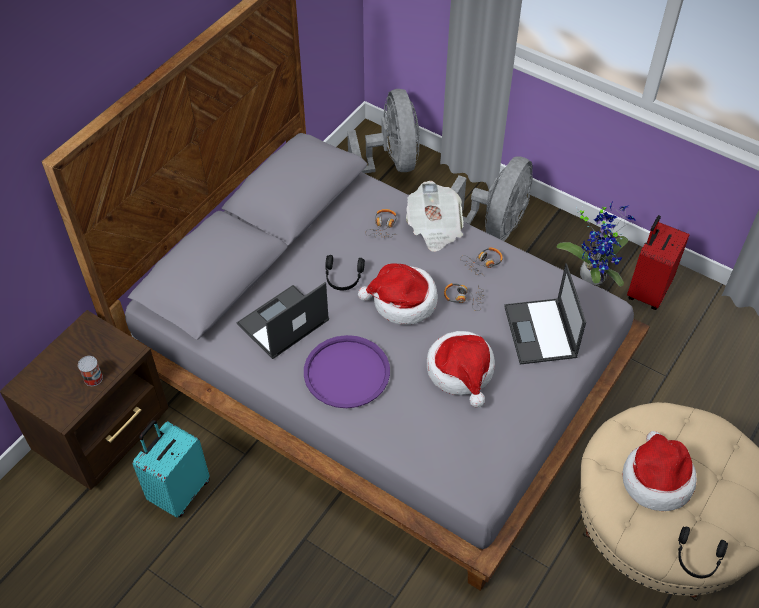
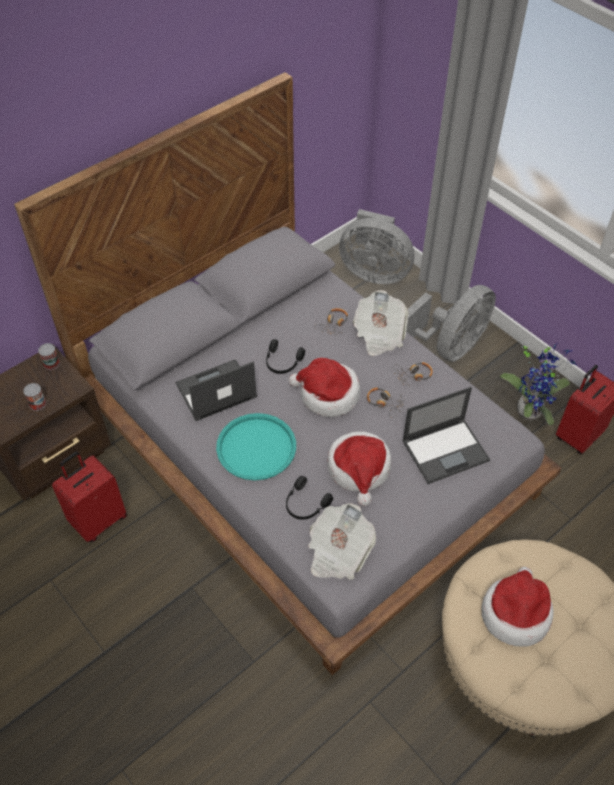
camera: 15 degrees right, 0 degrees up
(93, 331) = (51, 364): none -> can
(179, 491) = (98, 520): turquoise suitcase -> red suitcase
(346, 372) = (256, 447): purple tray -> turquoise tray
(390, 164) = (374, 272): grey fan -> grey fan turned 105 degrees clockwise
(467, 460) = (338, 552): none -> newspaper
(540, 332) = (446, 450): laptop -> laptop turned 120 degrees counterclockwise
(697, 558) = (531, 698): black headphones -> black headphones (305, 504)

